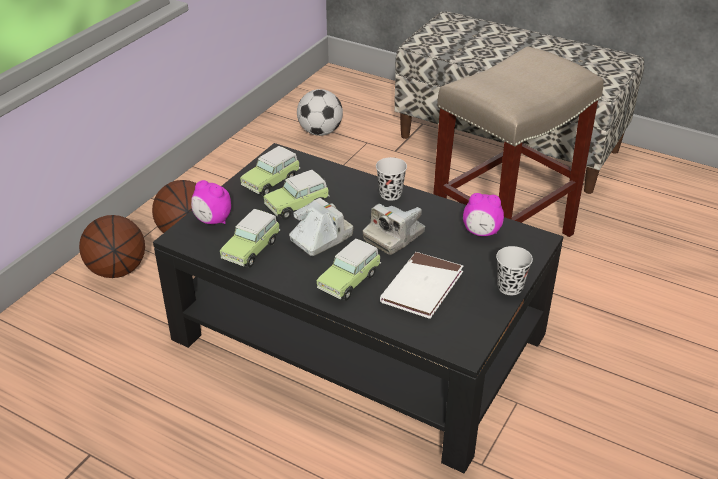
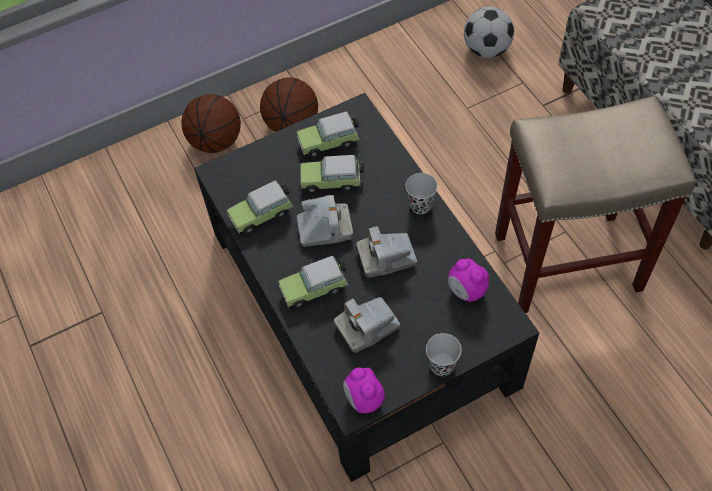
camera: 35 degrees right, 20 degrees up
(212, 221) = (252, 166): alarm clock -> alarm clock (363, 399)
(422, 288) = (367, 327): white book -> camera

